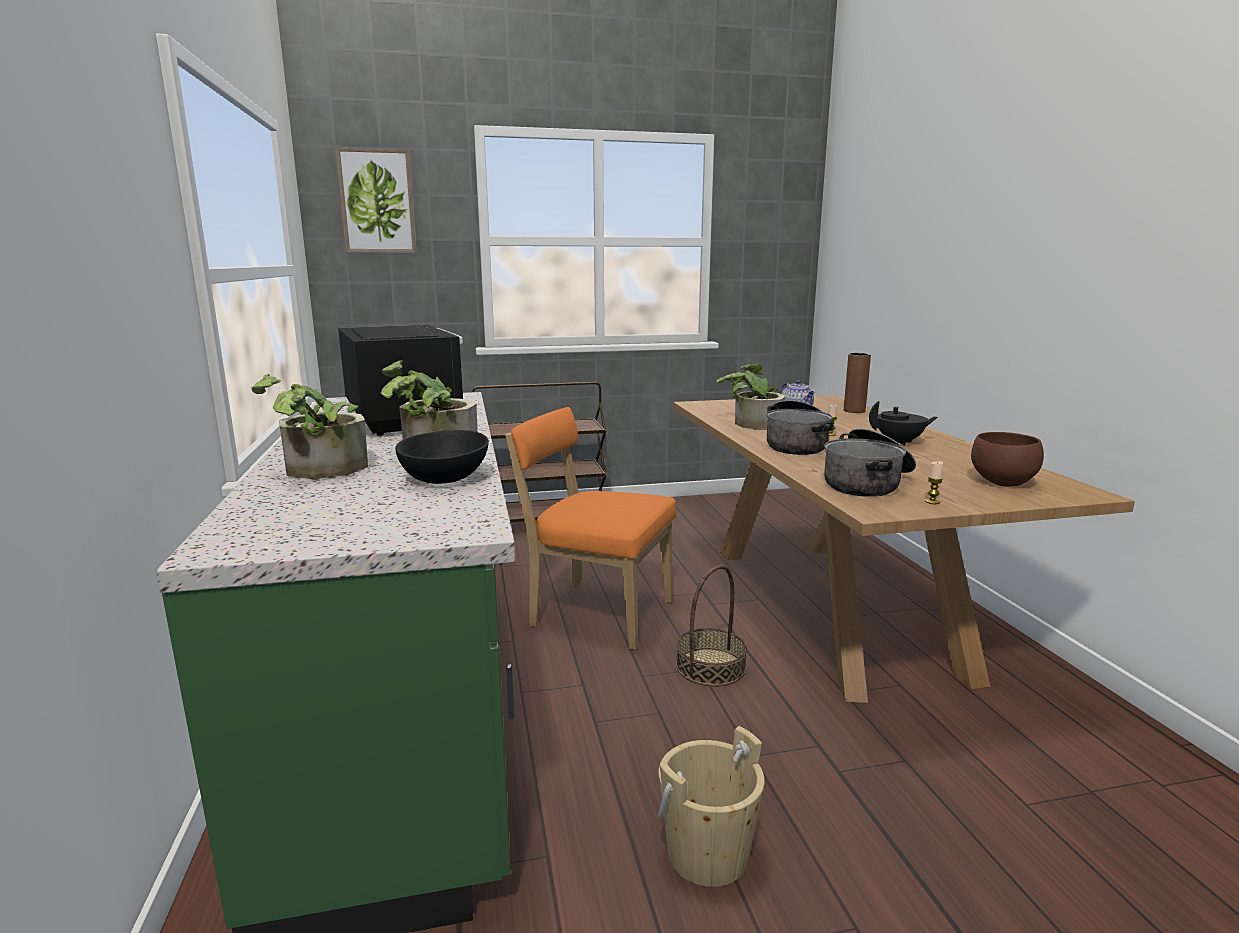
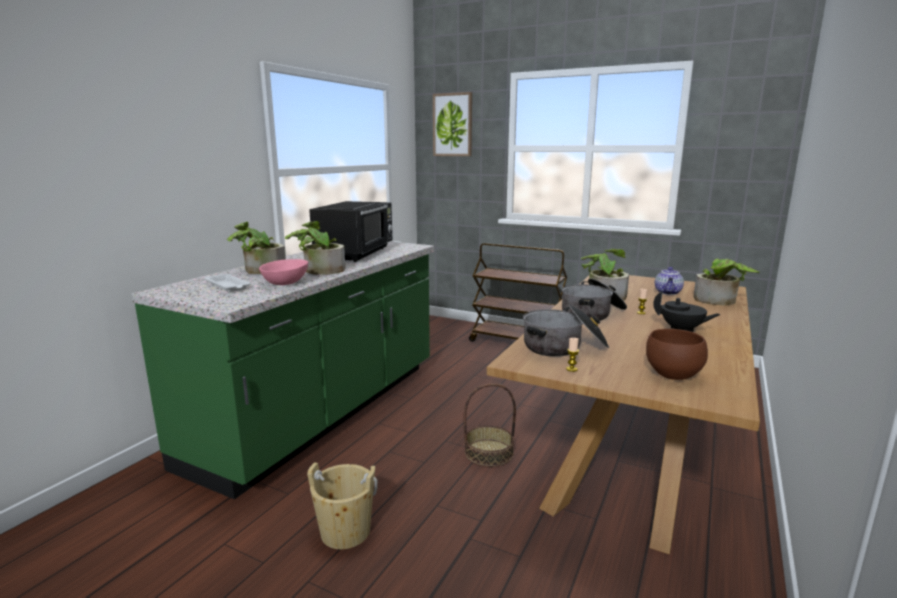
camera: 40 degrees right, 0 degrees up
(352, 505) = (228, 286): none -> white tray
(444, 478) = (286, 283): black bowl -> pink bowl
(595, 613) = (472, 400): orange chair -> none
(854, 411) = (719, 301): brown vase -> potted plant

